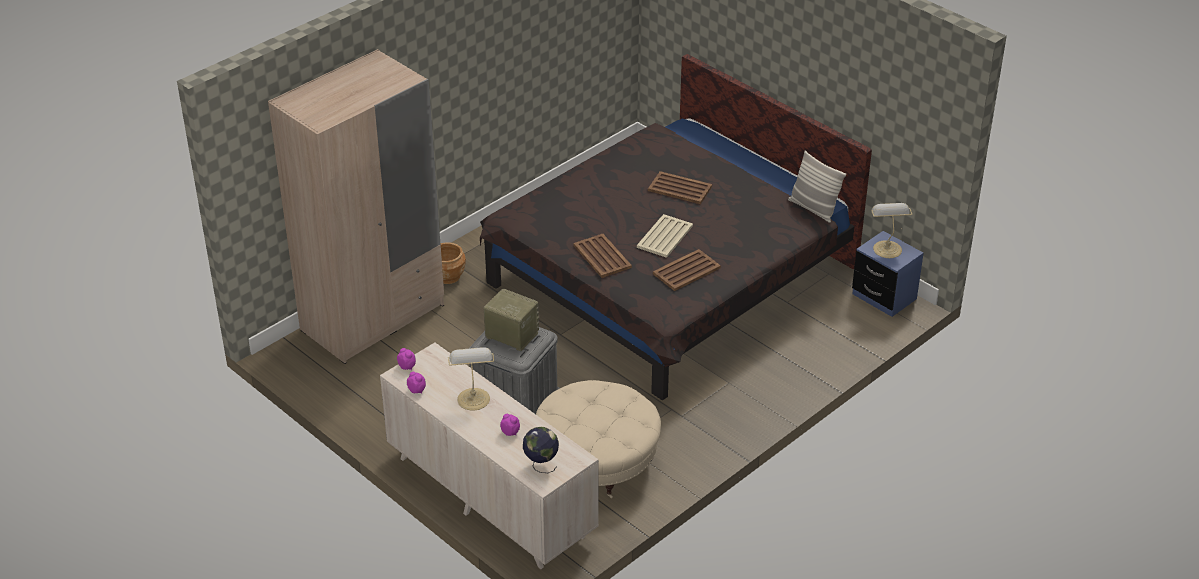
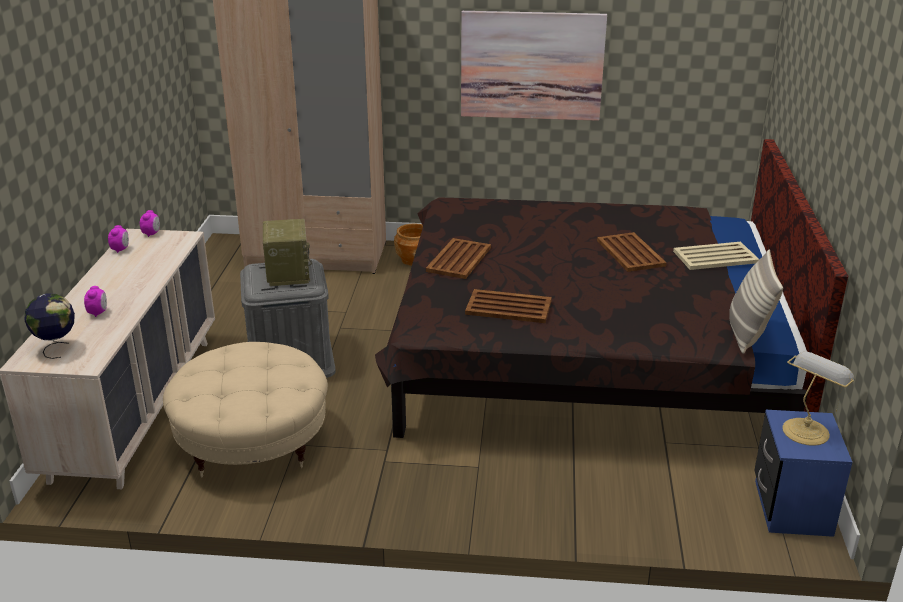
camera: 50 degrees right, 10 degrees down
(473, 398) = (136, 276): table lamp -> none
(491, 70) = (531, 65): none -> picture
(664, 237) = (542, 275): beige tray -> beige tray (714, 257)

